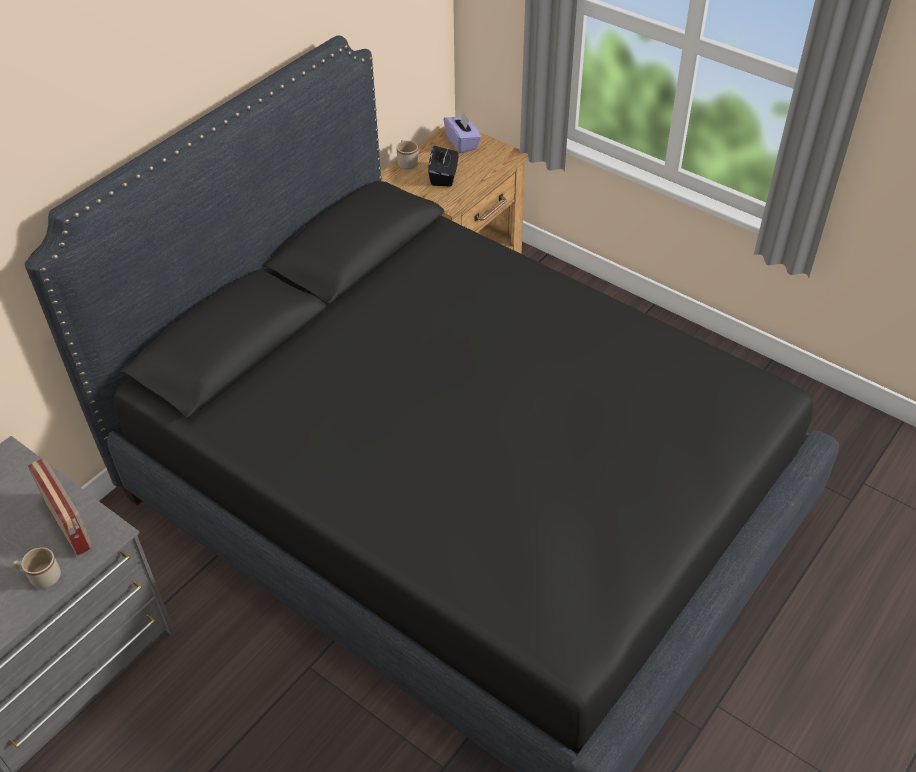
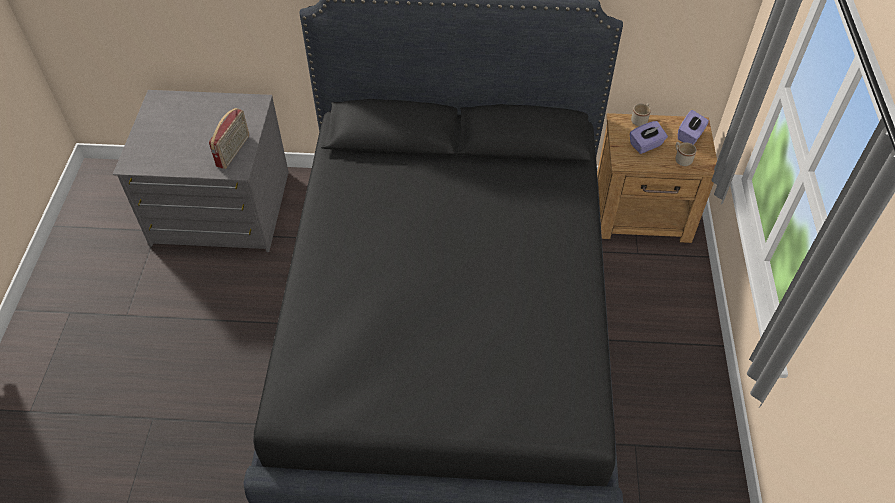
camera: 55 degrees right, 5 degrees up
(41, 577) = (196, 162): beige mug -> beige mug (681, 159)
(444, 176) = (646, 145): black tissue box -> purple tissue box

